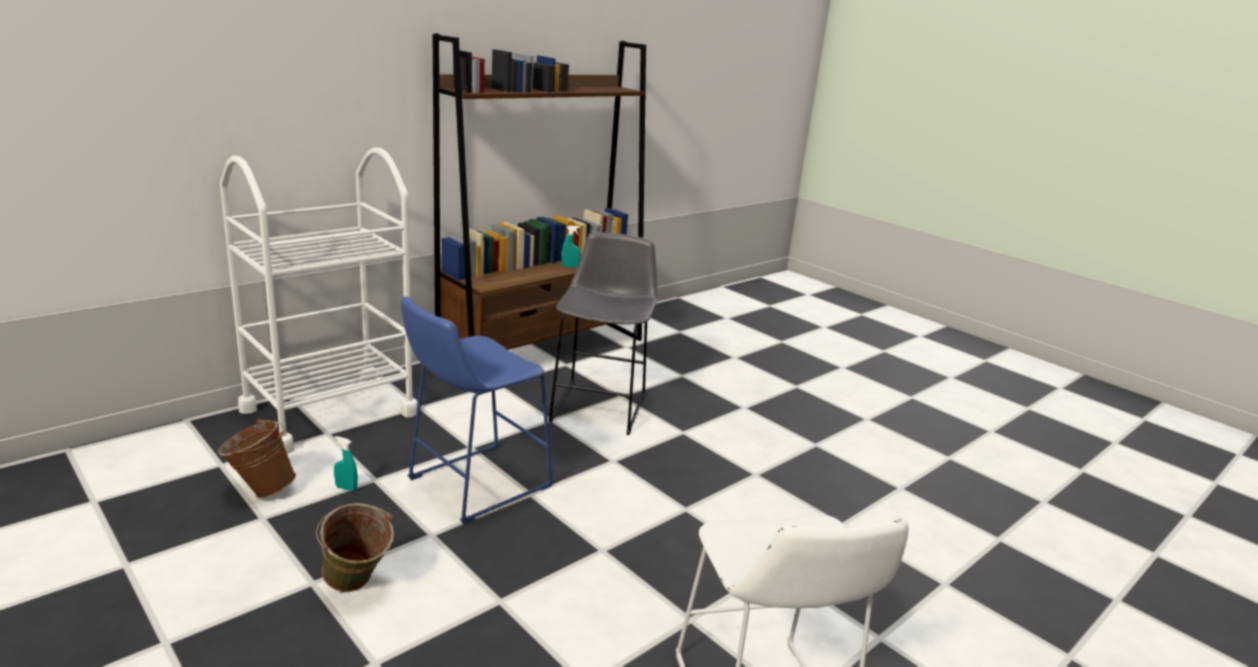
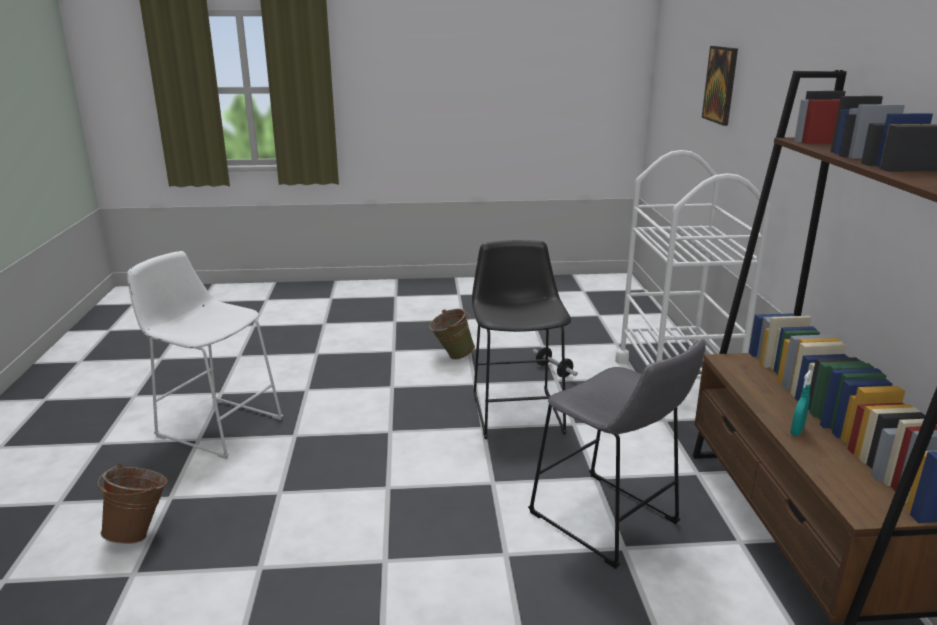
camera: 130 degrees right, 0 degrees up
(127, 67) = (721, 85): none -> picture
(260, 490) = (574, 349): brown bucket -> brown bucket (141, 532)
(346, 488) = (553, 370): turquoise spray bottle -> dumbbell
(473, 485) = (517, 410): blue stool -> black stool

